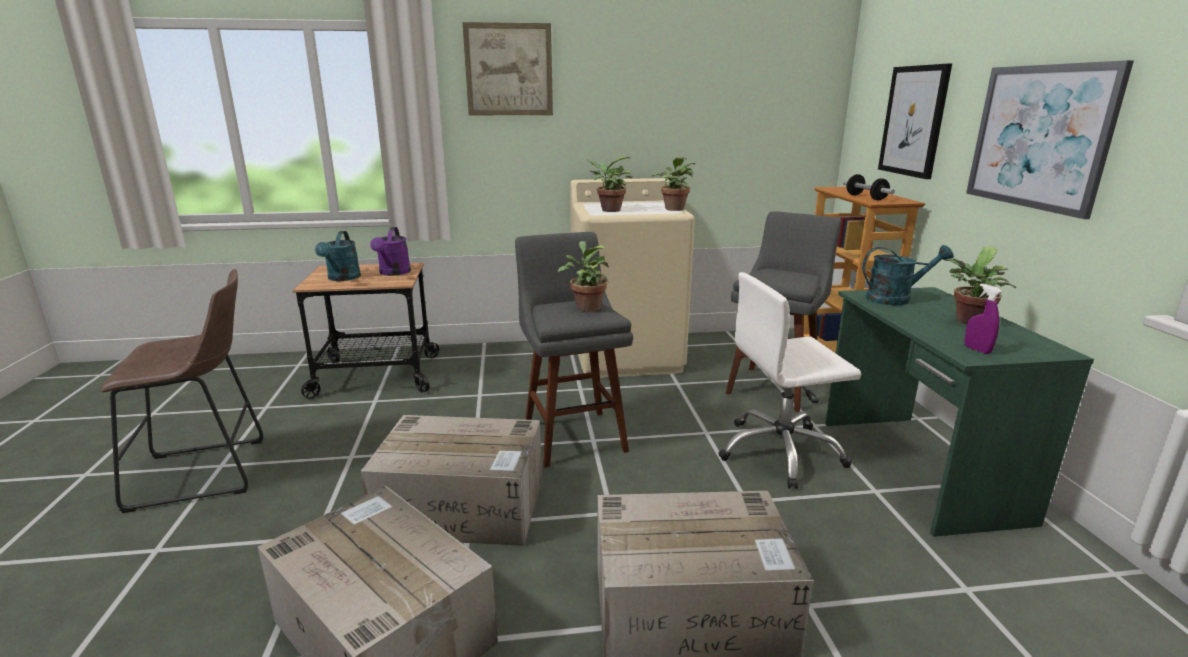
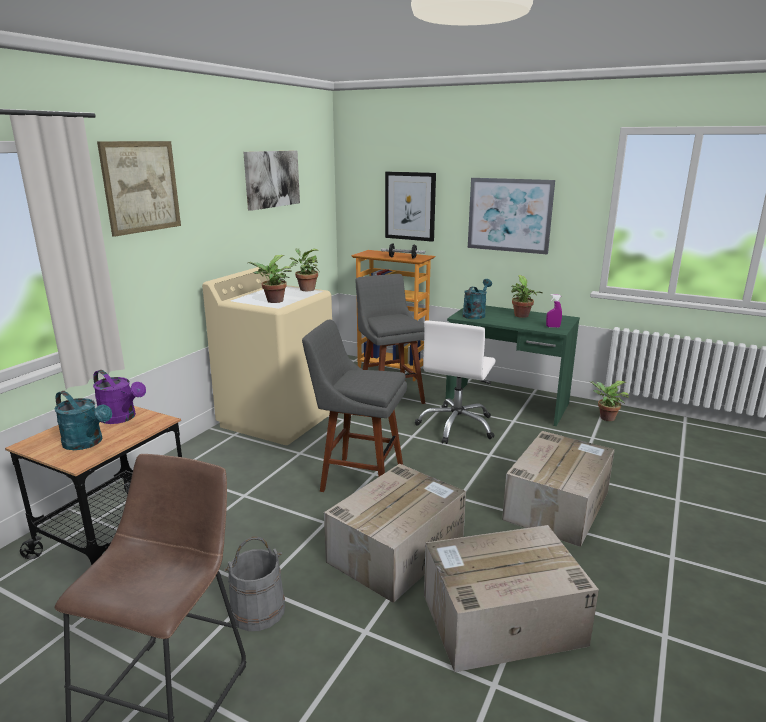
camera: 55 degrees left, 0 degrees up
(319, 468) = (258, 610): none -> grey bucket
(586, 307) = (369, 374): potted plant -> potted plant (605, 418)
(710, 74) = (271, 179): none -> picture

